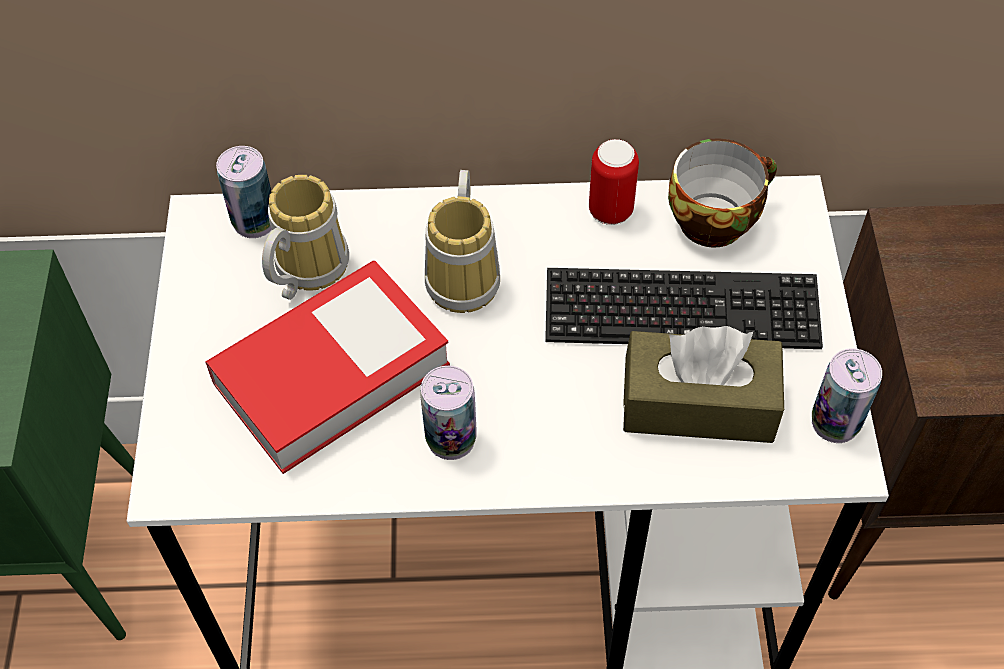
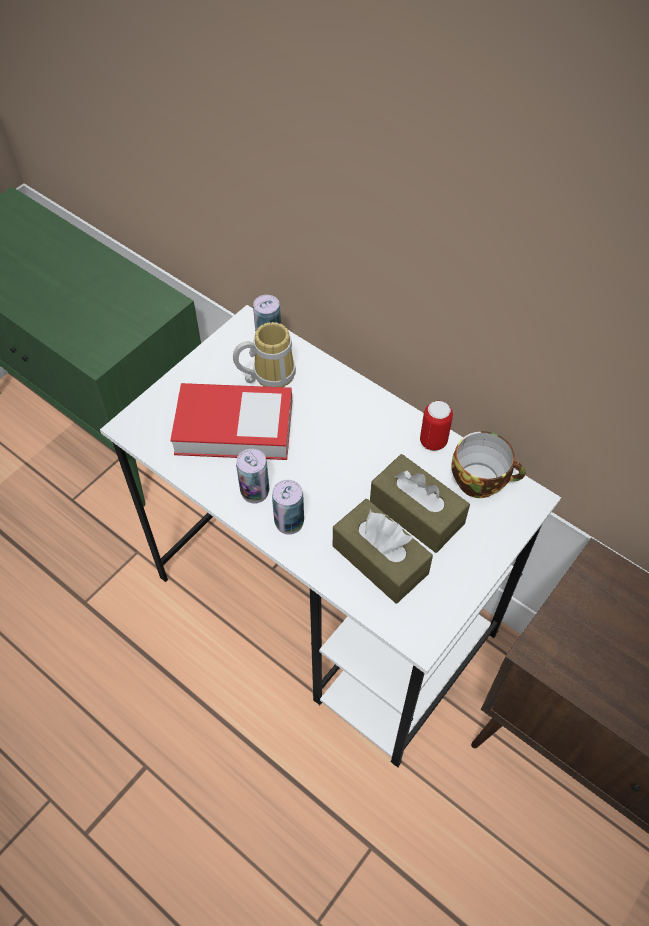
camera: 40 degrees right, 0 degrees up
(467, 275) = (335, 425): mug -> none
(681, 312) = (416, 512): keyboard -> brown tissue box
(835, 422) = (437, 618): can -> can (289, 522)

